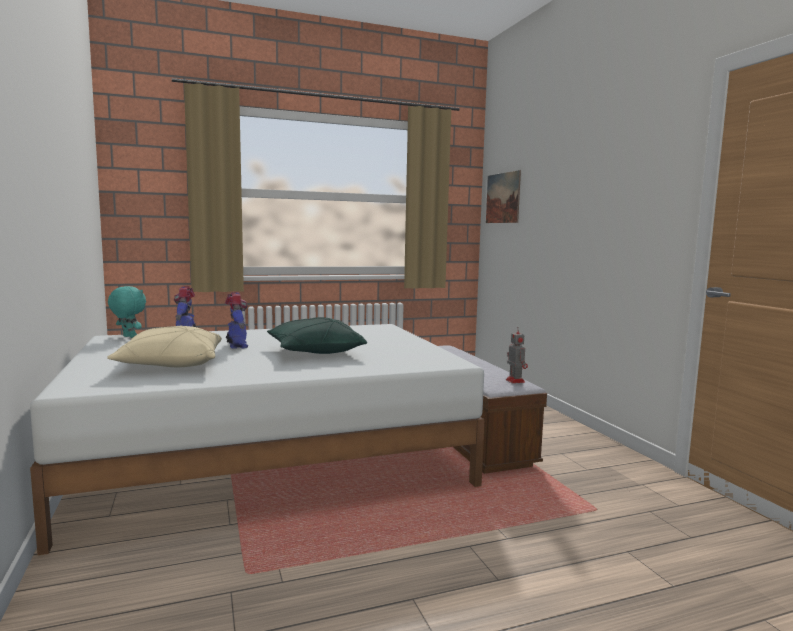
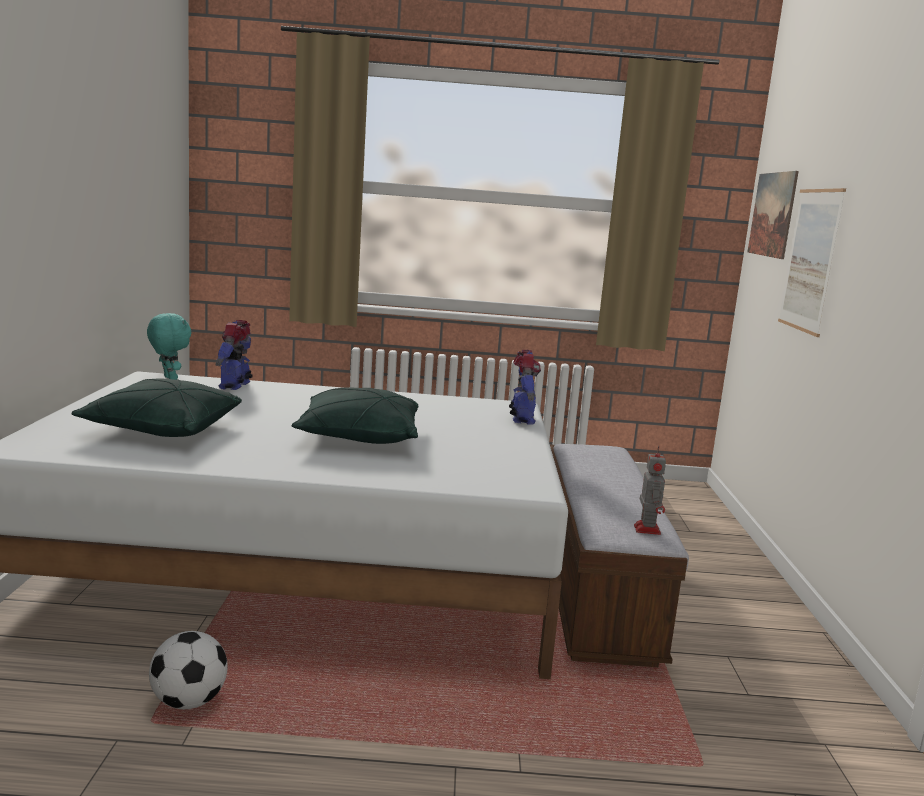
camera: 20 degrees right, 5 degrees up
(171, 365) = (162, 430): beige pillow -> green pillow
(237, 346) = (275, 411): toy robot -> toy robot (521, 419)
(263, 555) = (188, 702): none -> football
(541, 219) = (810, 260): none -> picture

